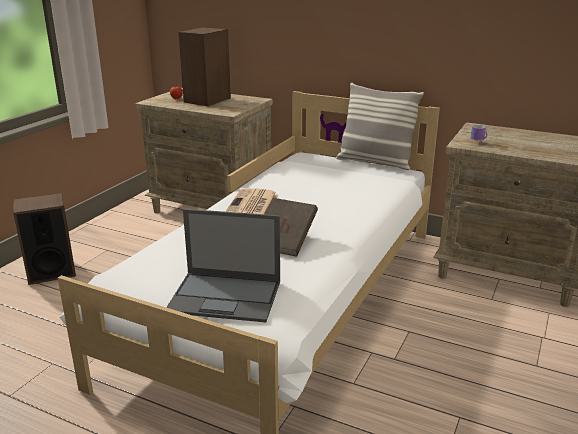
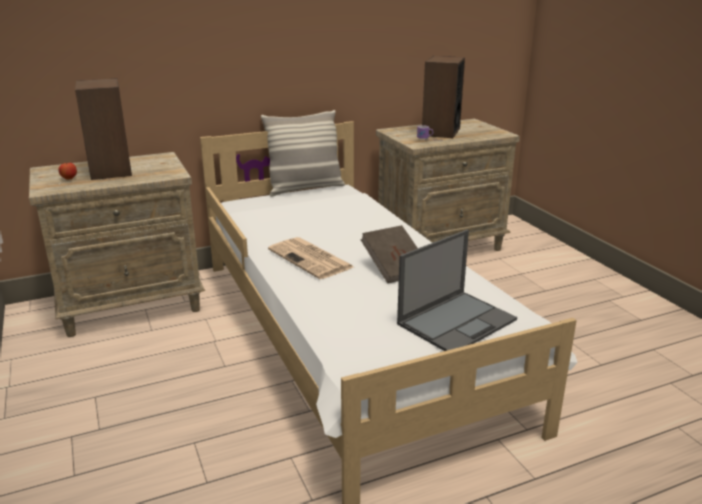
camera: 50 degrees left, 0 degrees up
(51, 272) = (75, 454): speaker -> speaker (440, 132)

